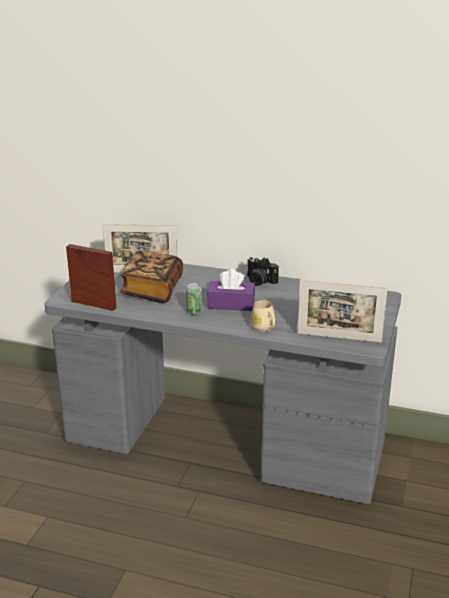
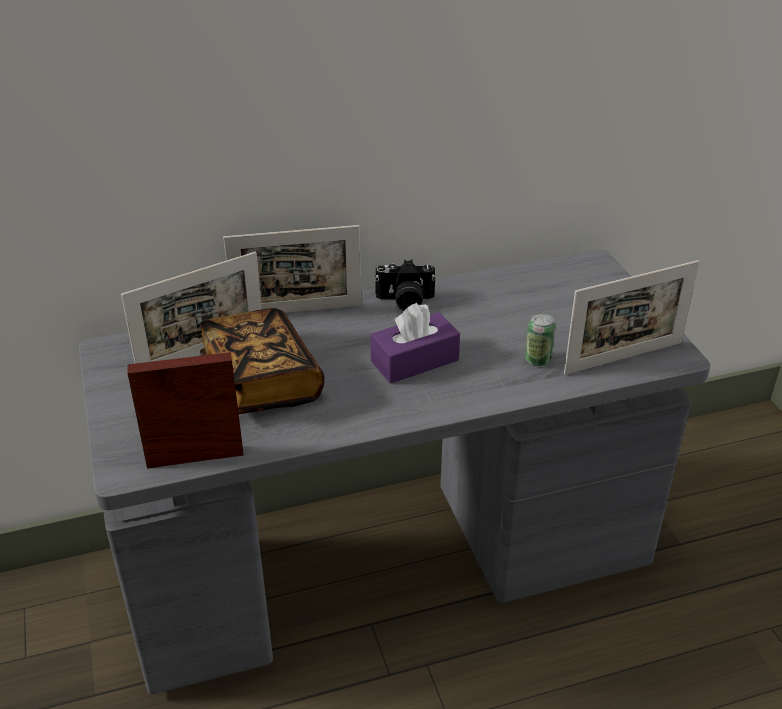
camera: 35 degrees left, 10 degrees up
(194, 312) = (377, 399): can -> can (537, 360)
(203, 269) = (297, 311): none -> picture frame
(264, 328) = (512, 385): beige mug -> none

